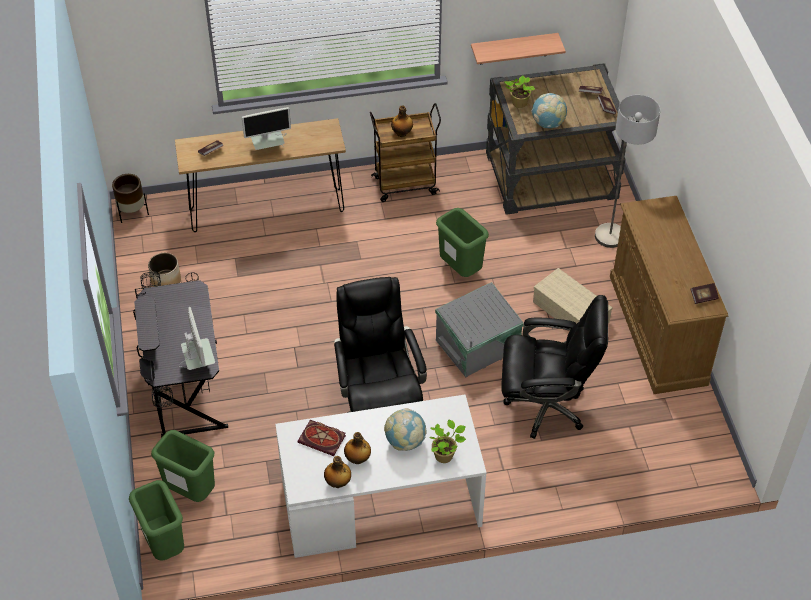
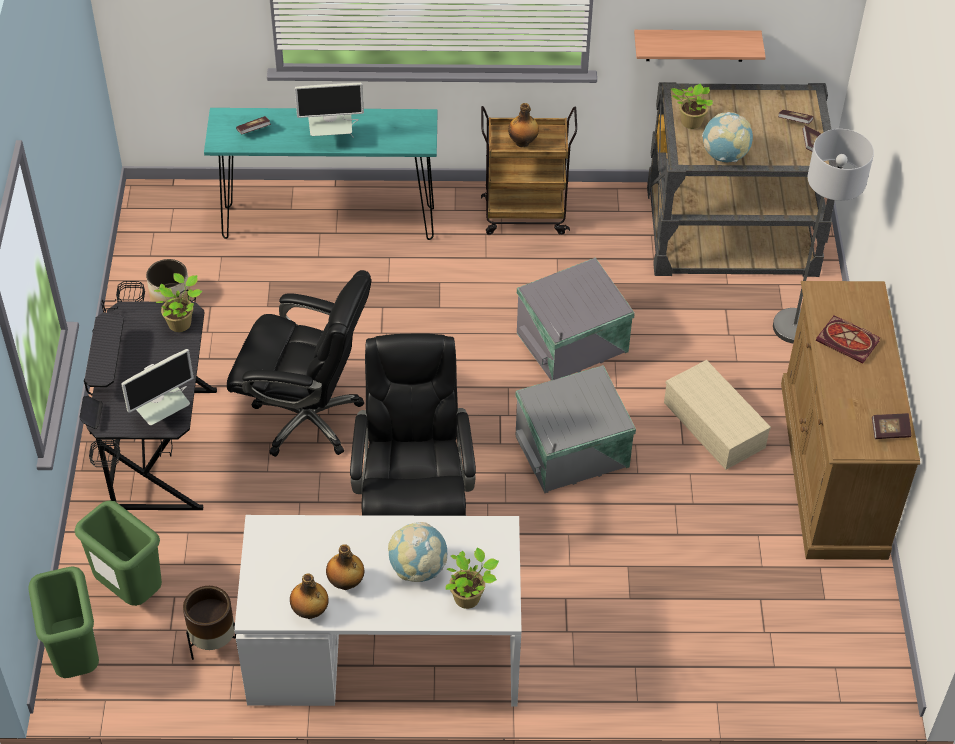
camera: 10 degrees right, 0 degrees up
(132, 213) = (149, 201): brown planter -> brown planter (214, 643)
(193, 296) = (181, 323): none -> potted plant
(198, 365) = (163, 417): monitor -> monitor turned 60 degrees clockwise
(266, 210) = (328, 223): brown console table -> turquoise console table
(323, 439) = (305, 546): book -> book (849, 341)
(461, 270) = (574, 343): green trash can -> grey storage box
(544, 406) = (646, 551): black office chair -> black office chair (305, 418)

